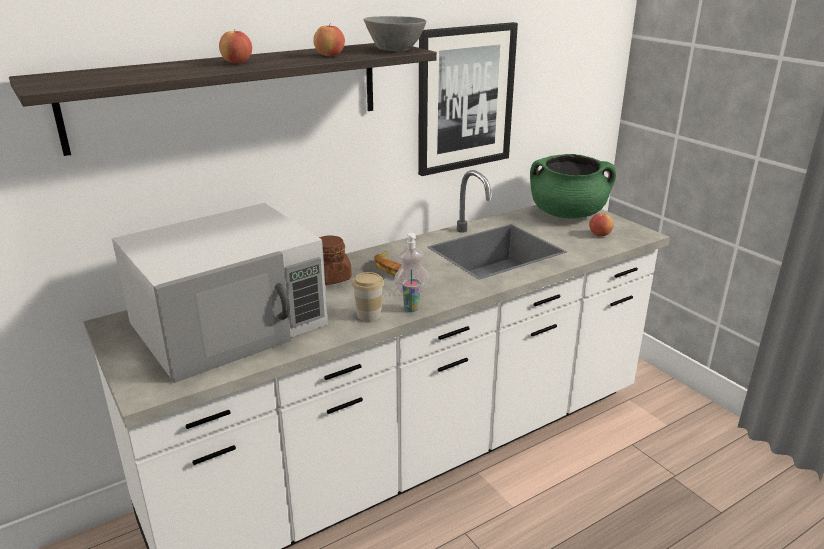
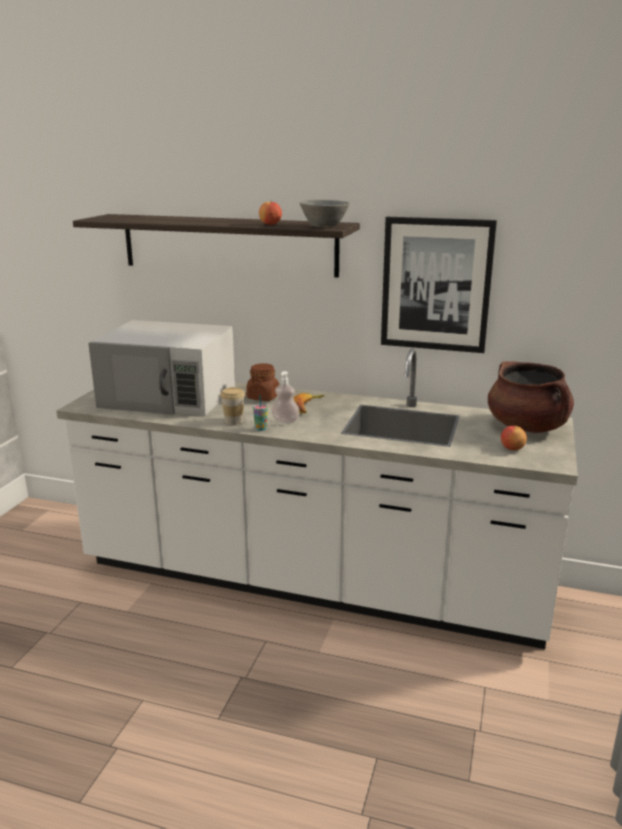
camera: 50 degrees right, 5 degrees down
(237, 62) = (210, 221): apple -> none
(567, 214) = (527, 427): green cooking pot -> brown cooking pot

